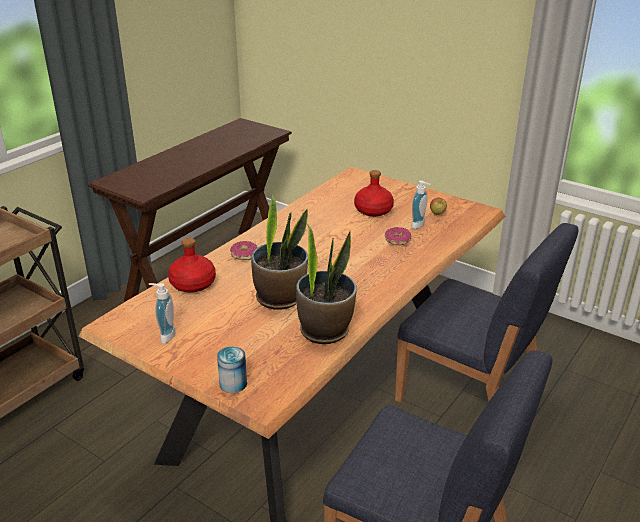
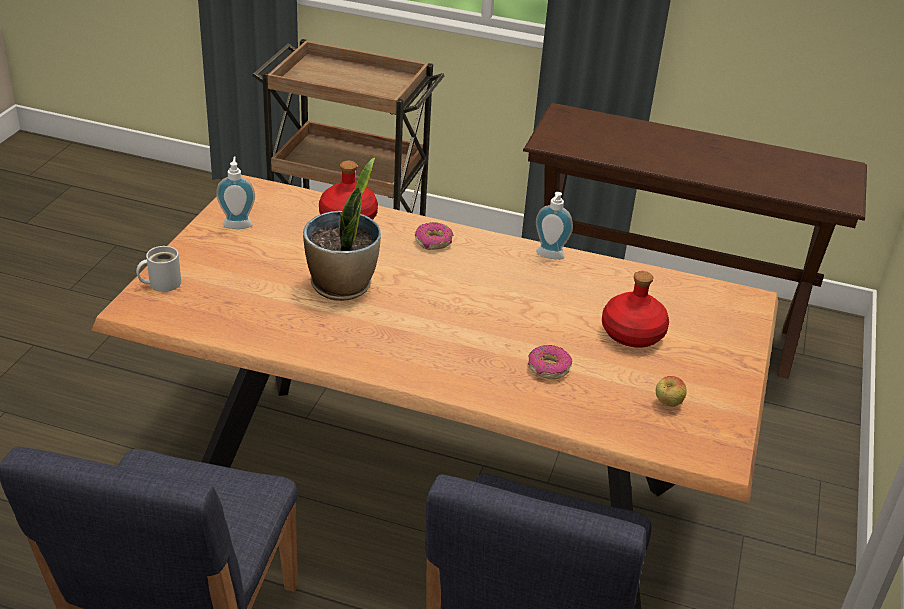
camera: 70 degrees right, 5 degrees up
(233, 384) = (161, 283): can -> white mug
(325, 330) = (282, 331): potted plant -> none
(420, 226) = (612, 387): soap dispenser -> soap dispenser (549, 256)

